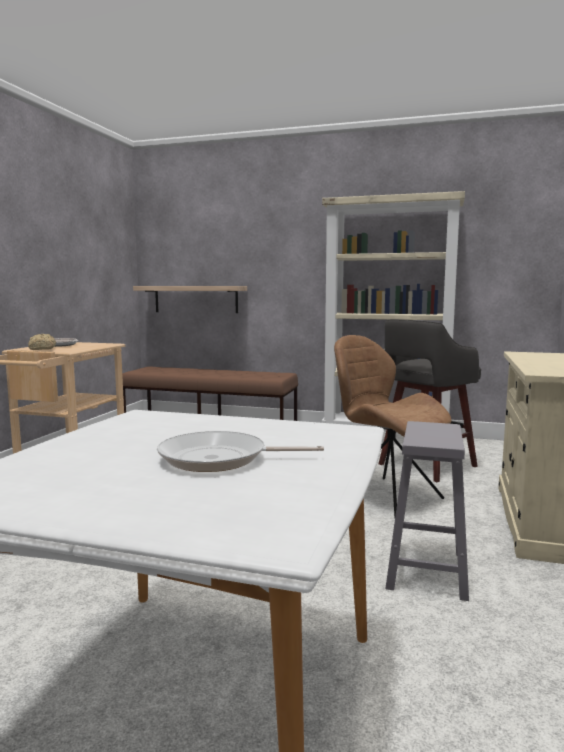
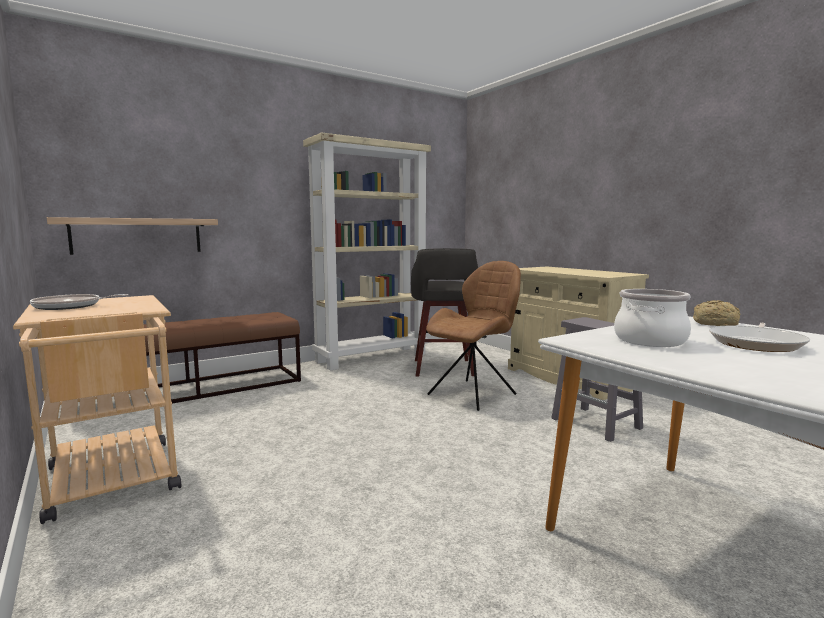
camera: 50 degrees left, 0 degrees up
(42, 349) = (93, 312): bread -> bread (716, 323)
(170, 430) = (651, 341): none -> cooking pot
(386, 496) = (474, 394): brown chair -> brown chair turned 135 degrees clockwise

